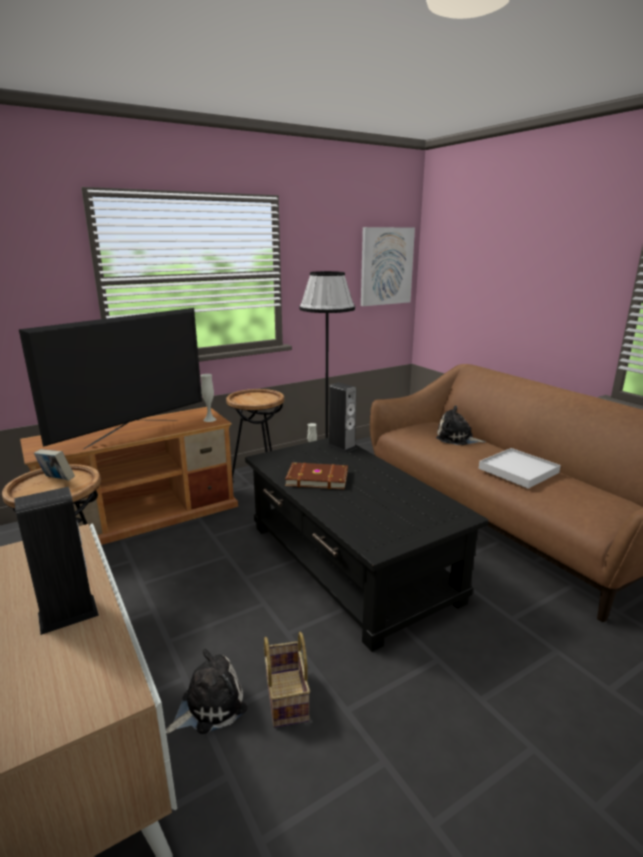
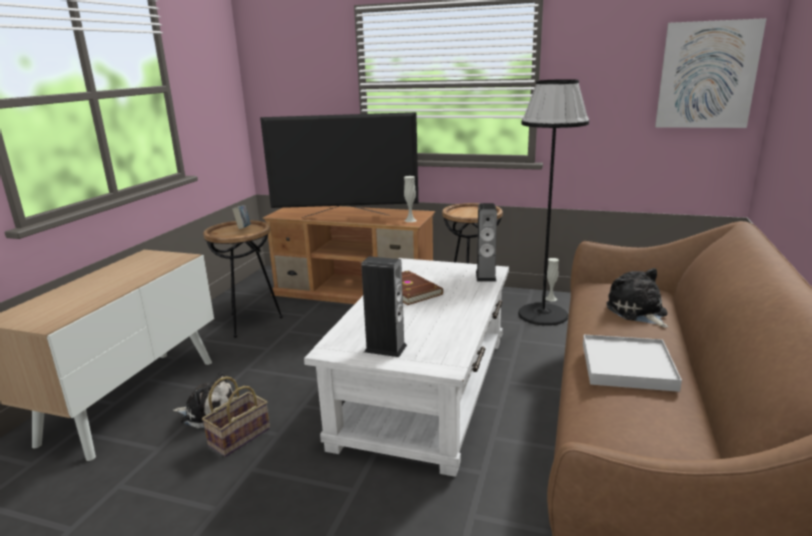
camera: 50 degrees right, 0 degrees up
(68, 614) = (107, 287): speaker -> speaker (385, 348)
(350, 562) = (425, 389): black coffee table -> white coffee table

